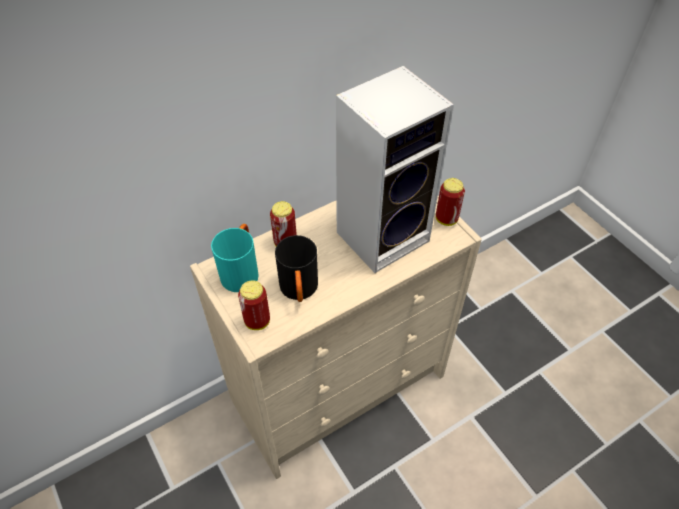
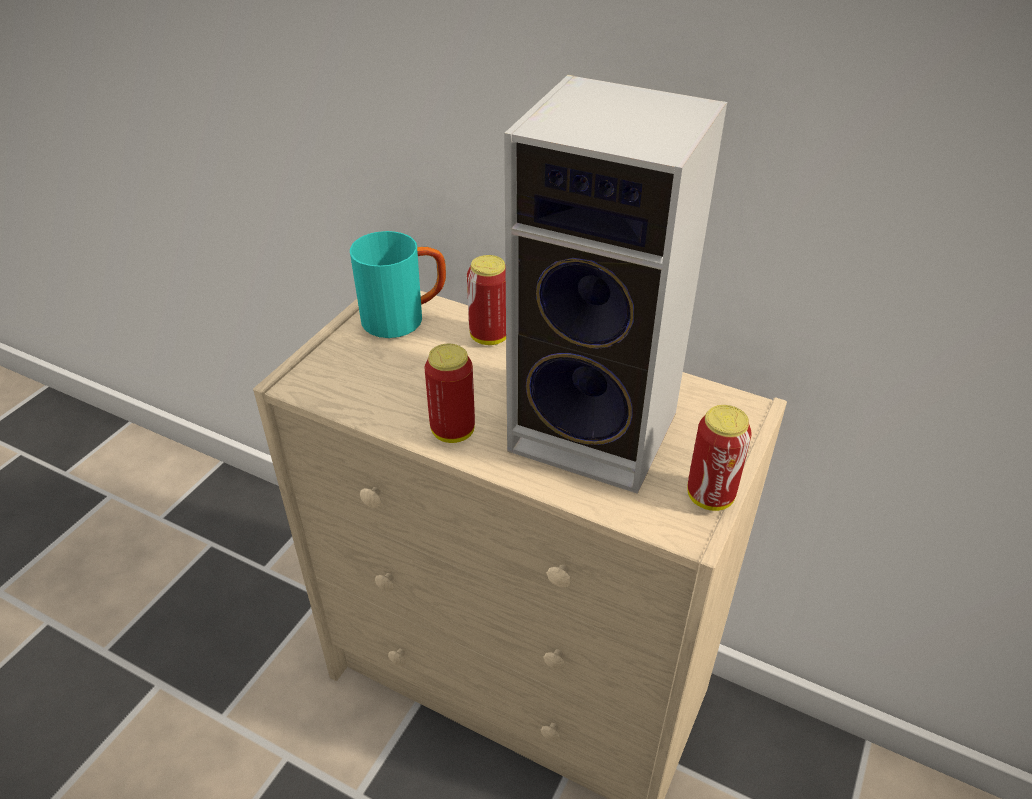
camera: 60 degrees right, 10 degrees down
(257, 321) = (326, 366): can -> can (452, 431)
(299, 291) = (409, 386): black mug -> none

